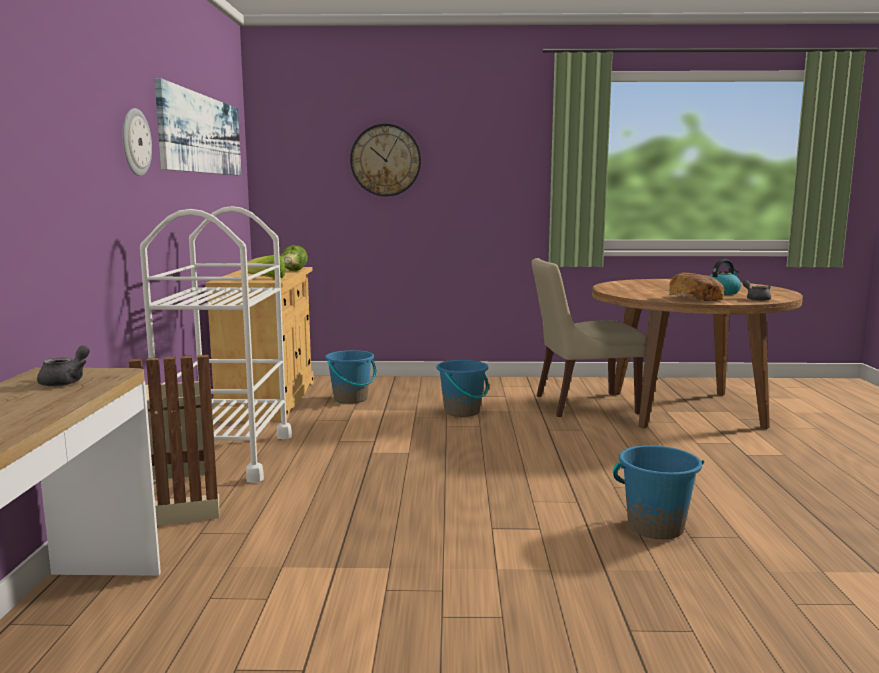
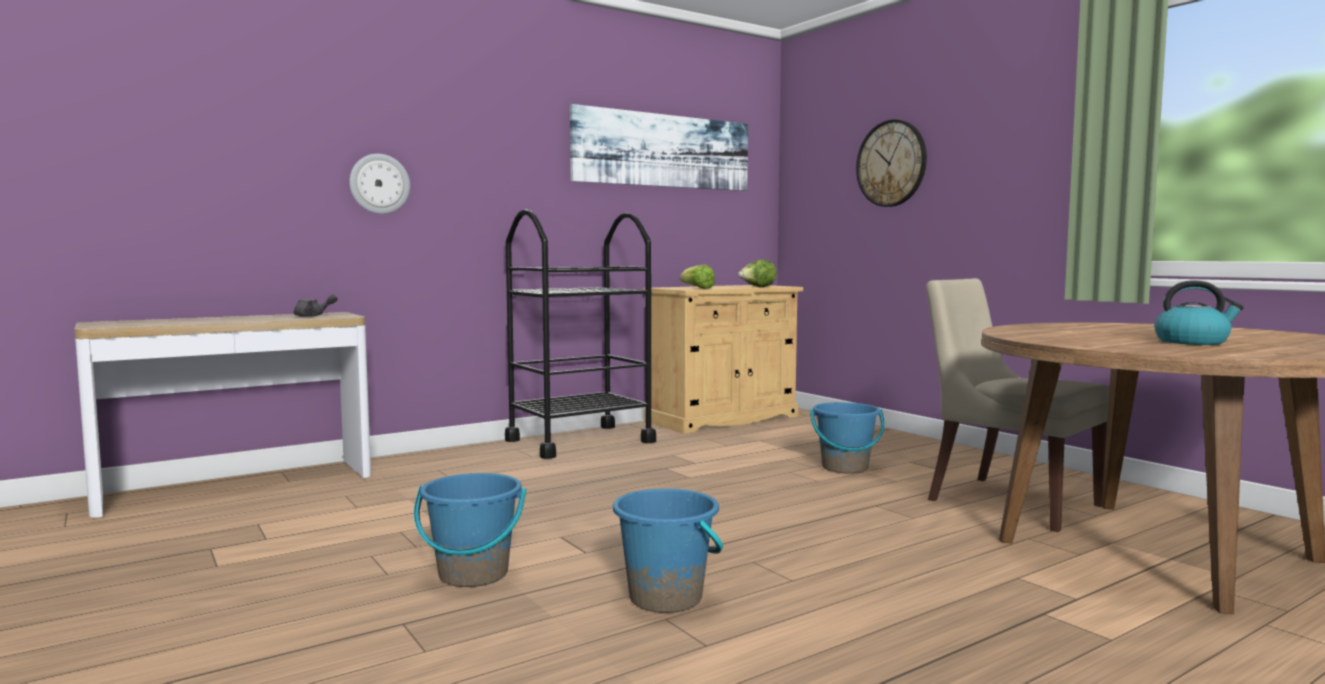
camera: 55 degrees right, 5 degrees down
(135, 142) = (525, 158): wall clock -> wall clock (379, 184)
(182, 508) = (472, 456): beige trash can -> none
(227, 456) = (580, 441): white cart -> black cart
(351, 399) = (784, 433): blue bucket -> blue bucket (473, 574)
(696, 298) = (1079, 340): bread -> none
(756, 299) = (1182, 350): grey teapot -> none

